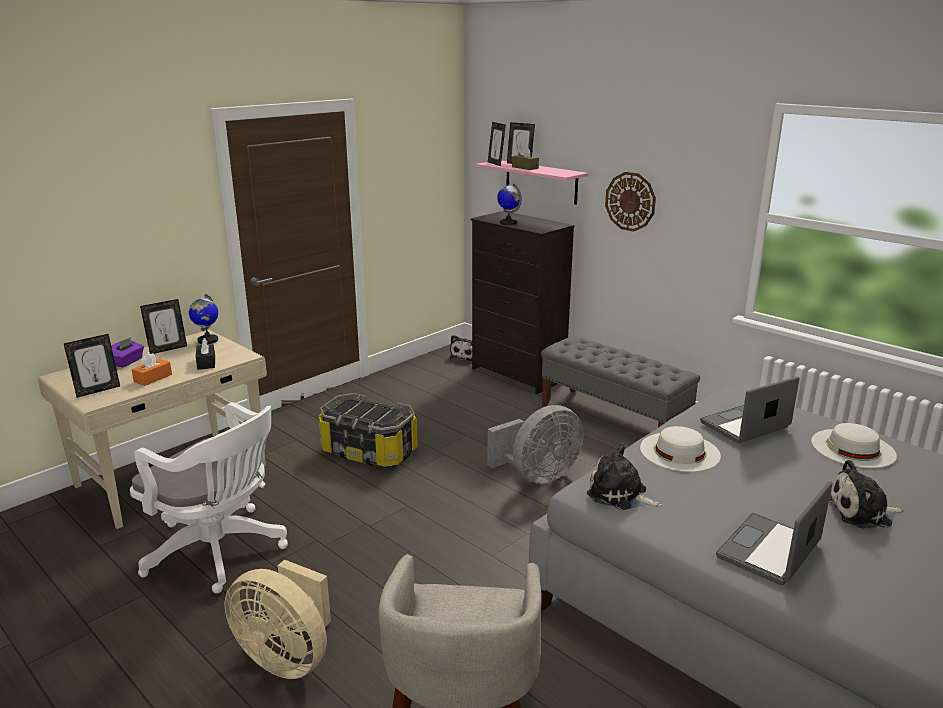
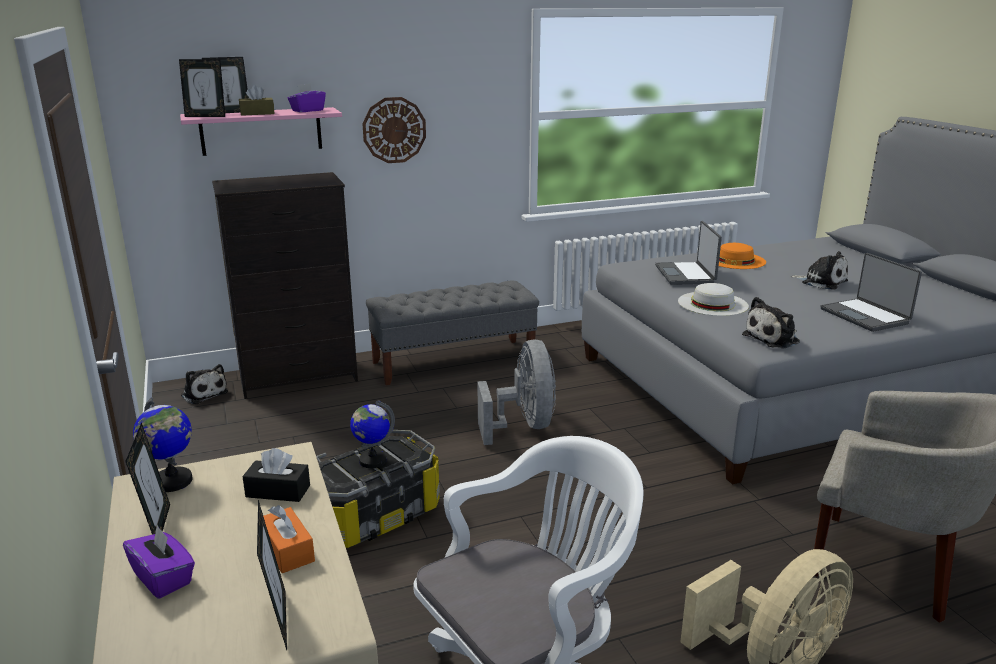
camera: 65 degrees left, 0 degrees up
(508, 223) = (275, 186): globe -> globe (372, 460)
(558, 171) = (307, 110): none -> purple tissue box
(852, 448) = (735, 260): white hat -> orange hat
(862, 512) = (821, 282): plush toy -> plush toy turned 75 degrees counterclockwise

